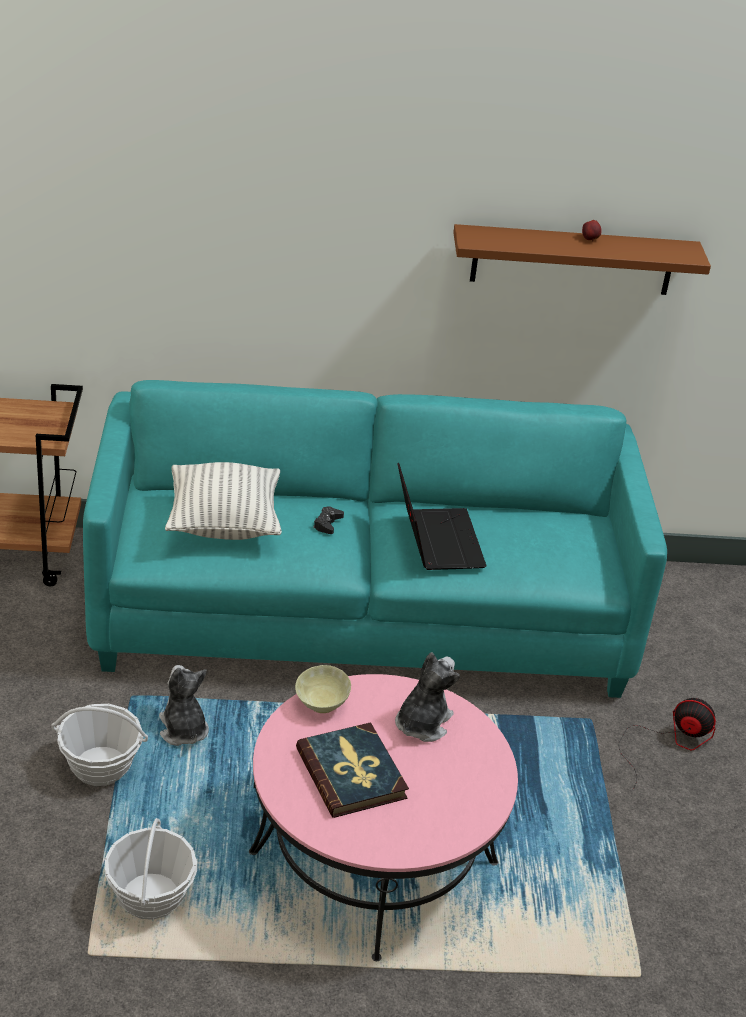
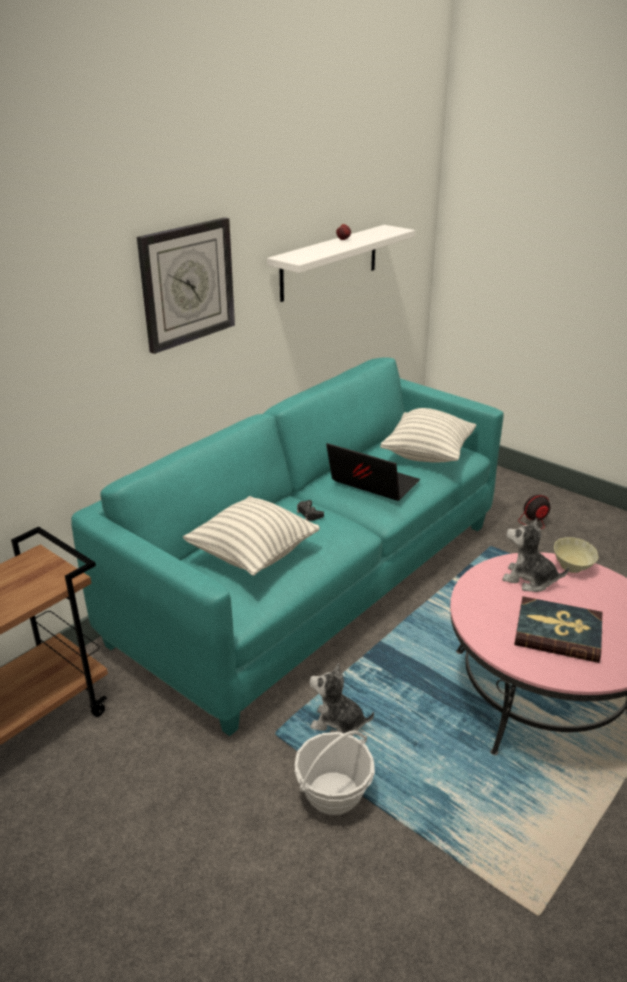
camera: 45 degrees left, 5 degrees down
(150, 896) = (499, 838): basket -> none
(320, 704) = (474, 612): beige bowl -> beige bowl (572, 567)
(321, 218) = (187, 284): none -> wall clock
(422, 723) = (529, 579): plush toy -> plush toy turned 45 degrees counterclockwise
(551, 553) = (427, 455): none -> pillow
(573, 260) = (329, 262): brown shelf -> white shelf

